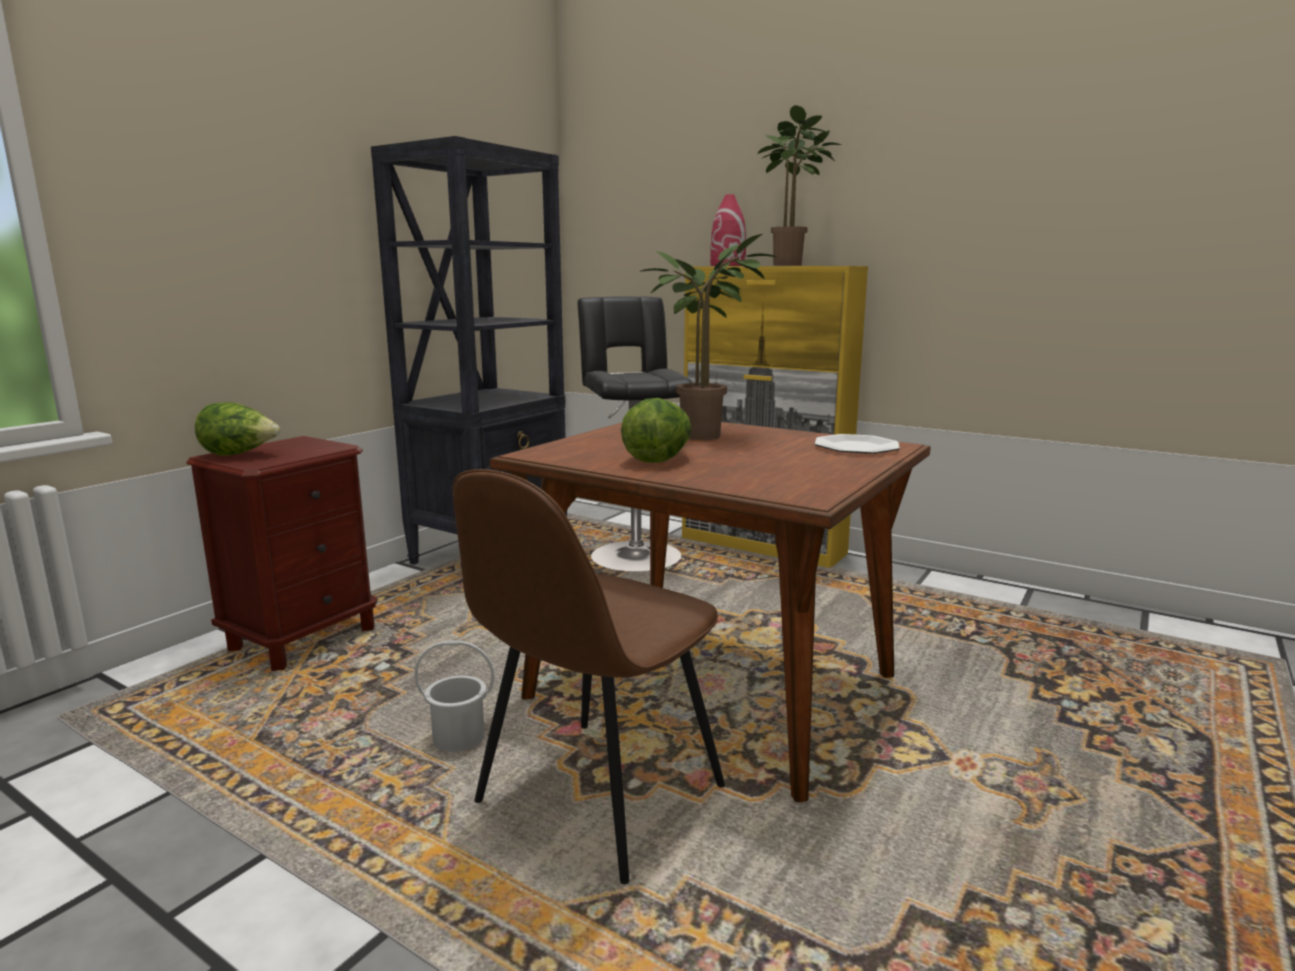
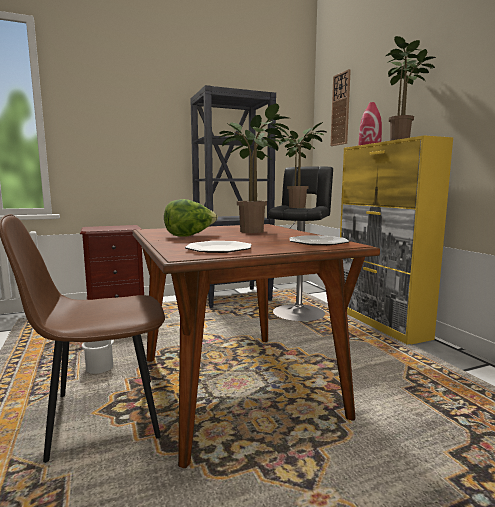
camera: 35 degrees right, 5 degrees down
(239, 454) = (97, 227): lettuce -> none
(635, 187) = (340, 109): none -> wall clock
(637, 374) = (298, 207): none -> potted plant
(800, 478) = (219, 249): none -> plate

